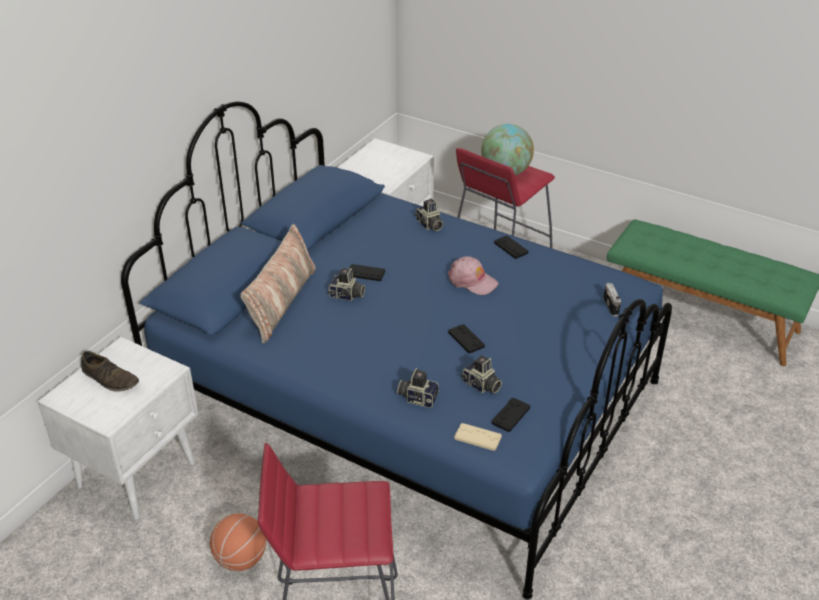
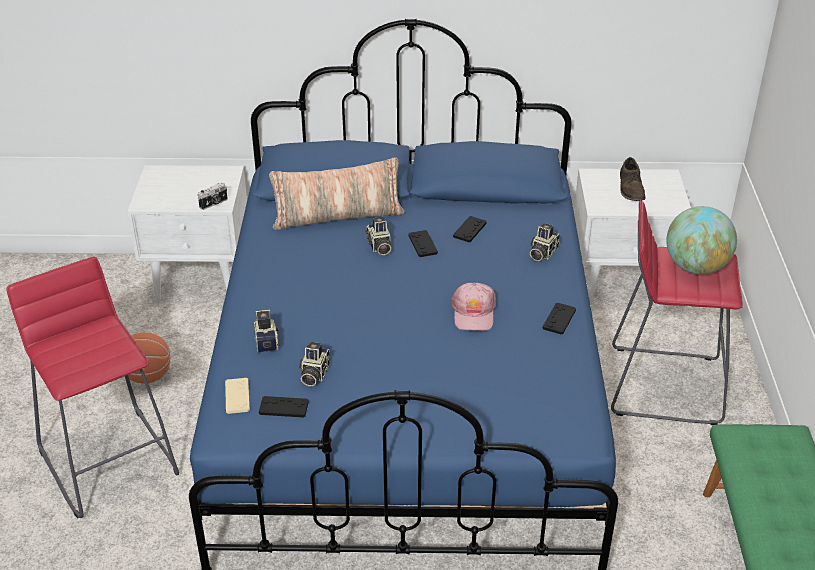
camera: 60 degrees right, 0 degrees up
(110, 378) = (191, 183): brown shoe -> brown shoe (631, 188)
(466, 339) = (375, 341): black game controller -> black game controller (469, 230)
(611, 306) = (523, 427): camera -> camera (214, 204)

